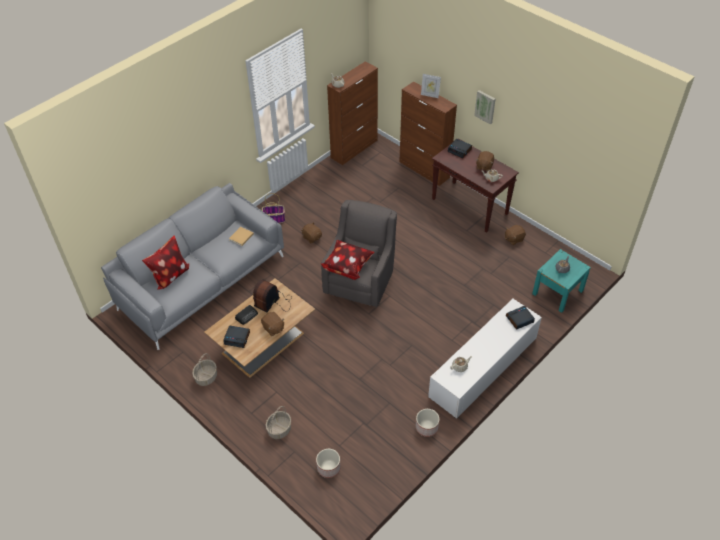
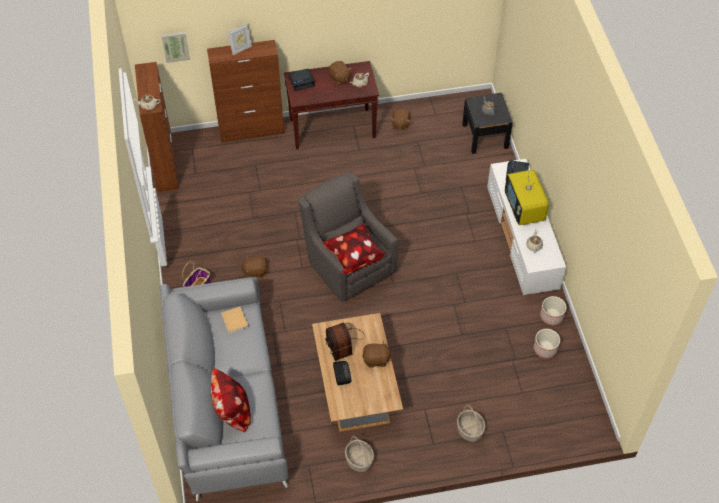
camera: 55 degrees left, 5 degrees up
(237, 338) = (363, 396): alarm clock -> none
(328, 468) = (539, 414): planter -> planter (545, 349)
(485, 106) = (312, 20): picture -> picture (175, 46)
(488, 342) = (524, 210): none -> television
(557, 292) = (485, 136): turquoise nightstand -> black nightstand

